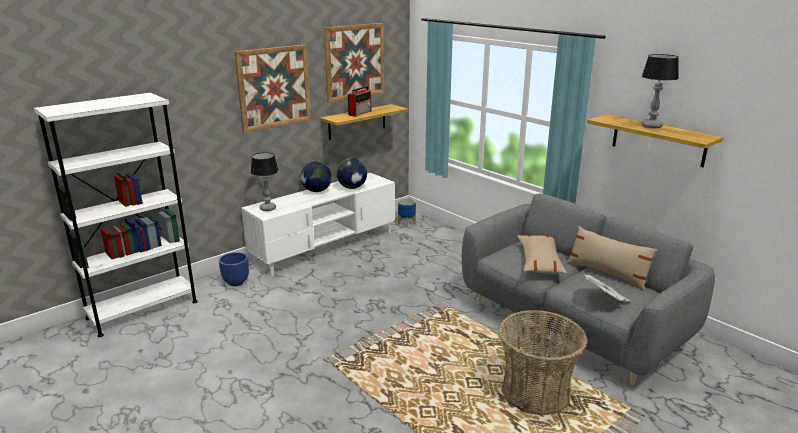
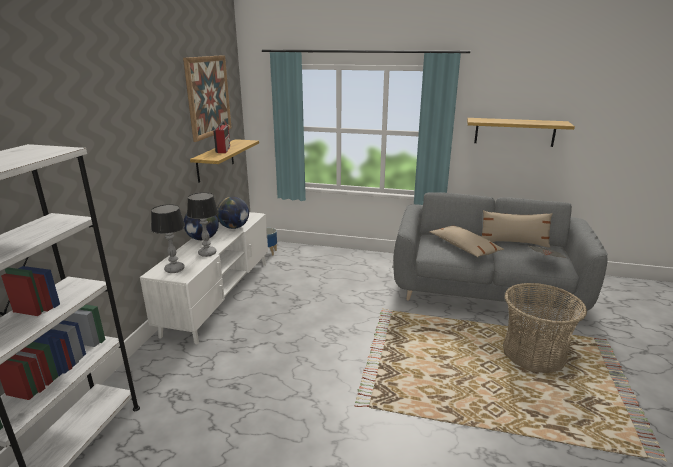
camera: 35 degrees left, 0 degrees up
(235, 282) = (162, 365): blue planter -> none
(274, 87) = (151, 128): picture -> none
(651, 126) = (515, 120): table lamp -> table lamp (207, 253)

